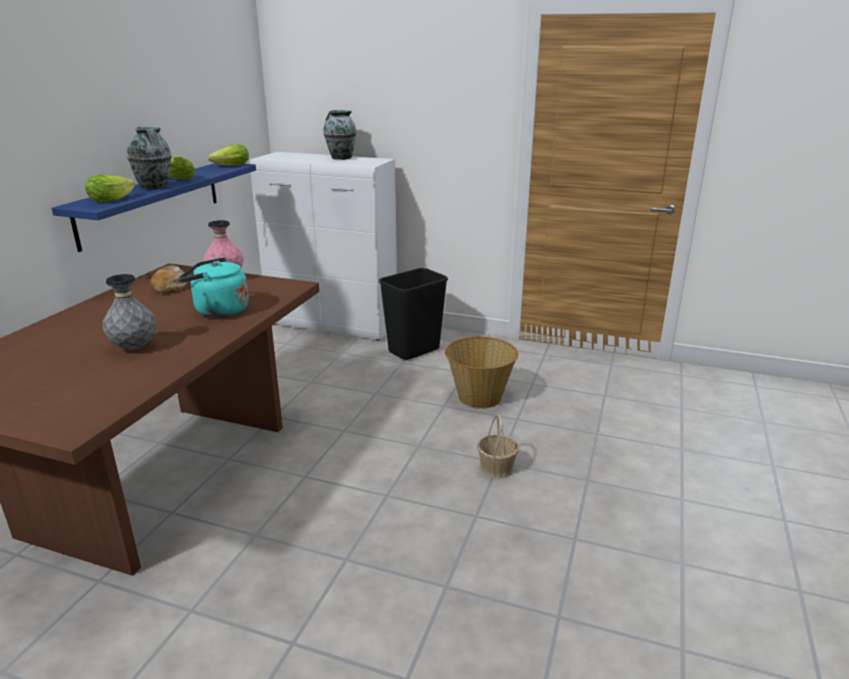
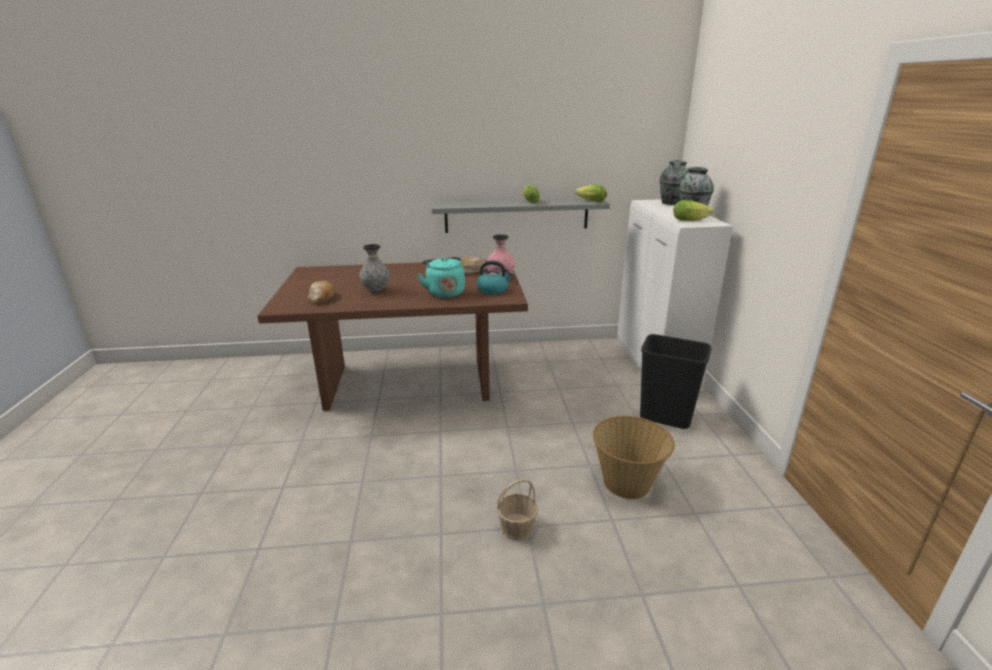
camera: 65 degrees right, 0 degrees up
(90, 388) = (322, 298): none -> bread
(114, 199) = (462, 204): lettuce -> lettuce (692, 220)
(151, 202) = (517, 215): blue shelf -> grey shelf
(154, 187) = (501, 203): vase -> vase (671, 203)
(256, 288) = (493, 290): none -> kettle

